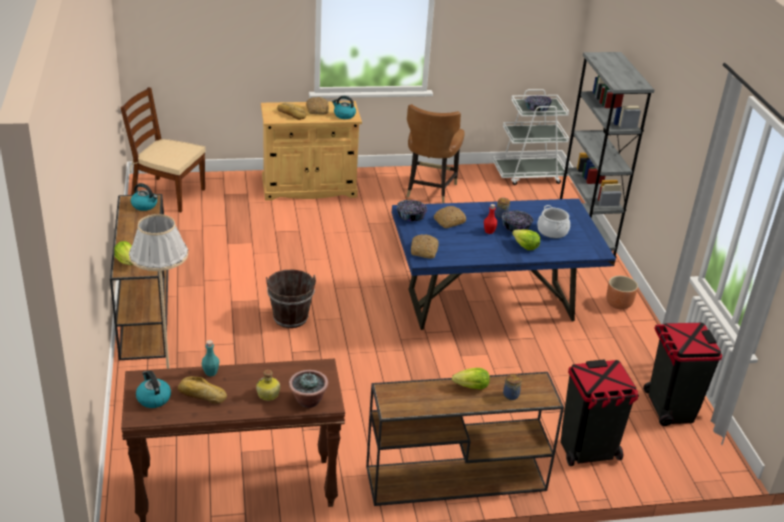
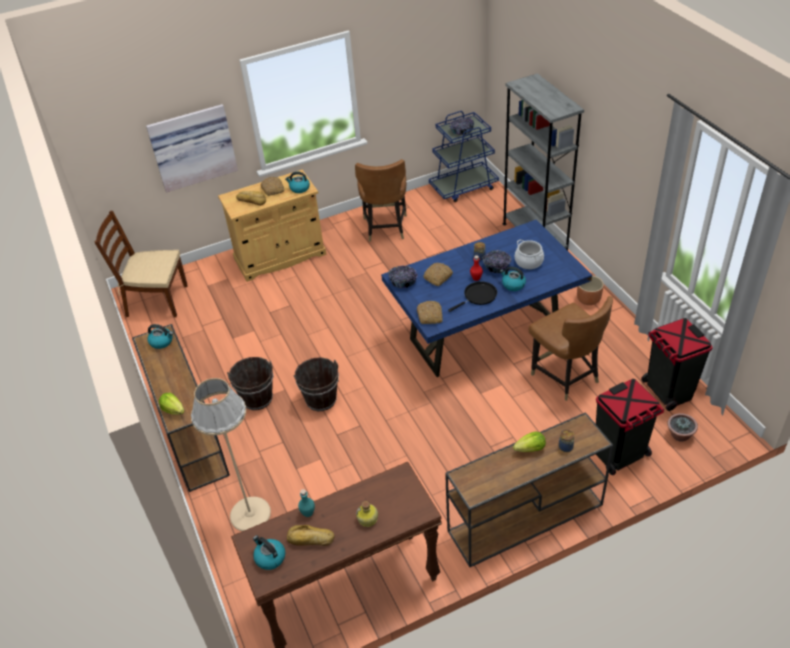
camera: 10 degrees left, 10 degrees up
(226, 300) = (257, 398): none -> brown bucket
(248, 45) = (192, 146): none -> picture
(308, 401) = (405, 514): potted plant -> potted plant (679, 435)
(483, 247) = (478, 296): none -> black frying pan
(525, 246) = (513, 285): lettuce -> kettle
(529, 174) = (464, 187): white cart -> blue cart
(560, 365) = (565, 377): none -> brown chair

